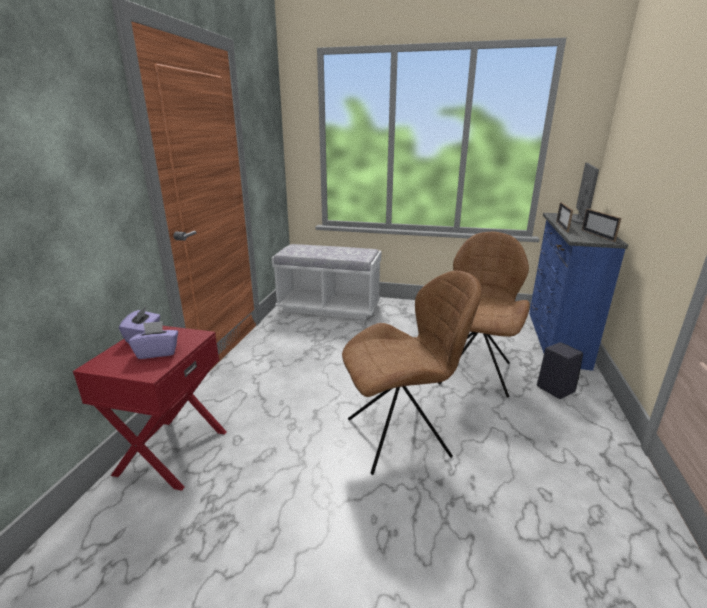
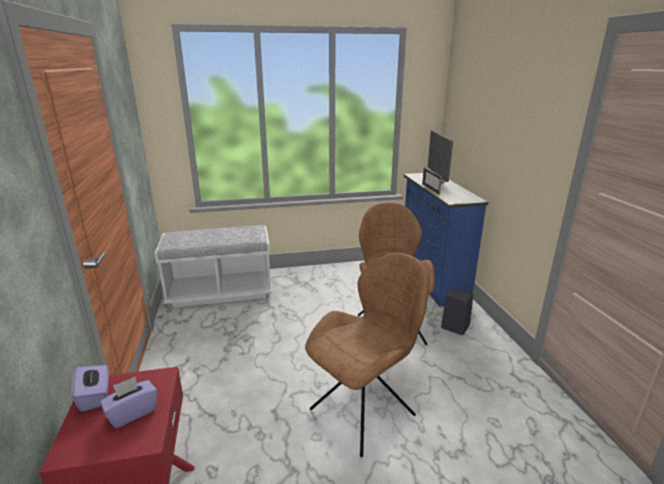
camera: 25 degrees left, 0 degrees up
(597, 235) = (462, 195): picture frame -> none

